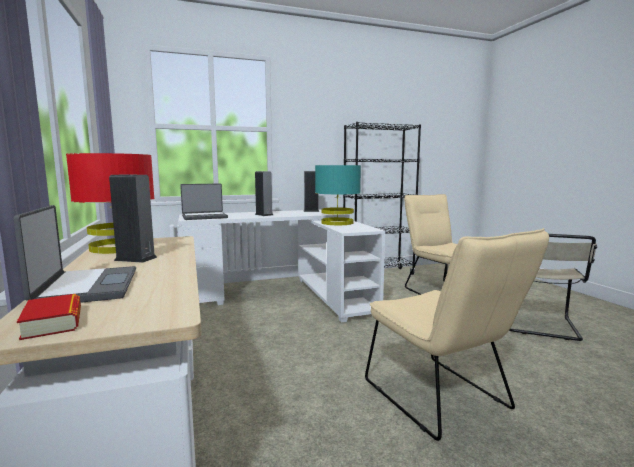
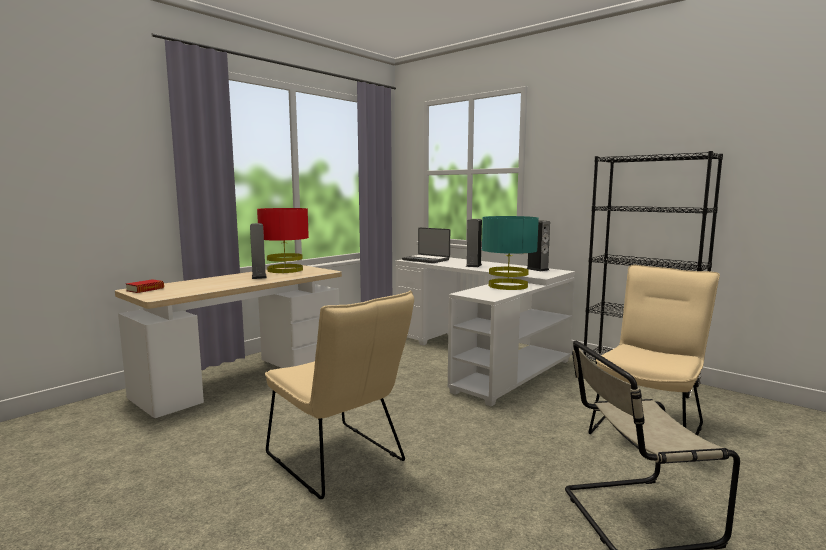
camera: 60 degrees right, 0 degrees up
(86, 287) = (196, 282): laptop -> none
(442, 400) = (340, 462): beige chair -> beige chair turned 75 degrees counterclockwise

